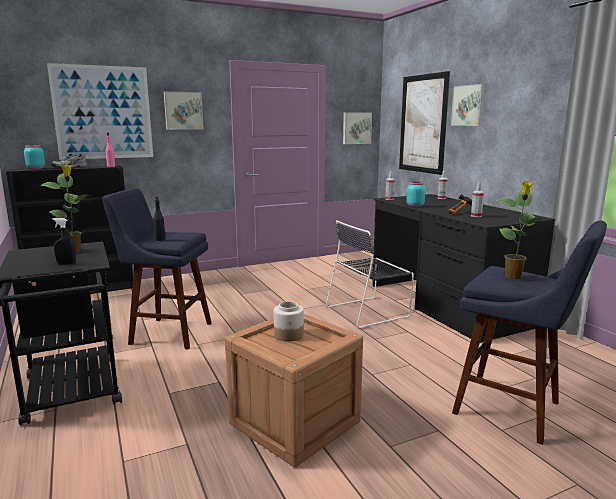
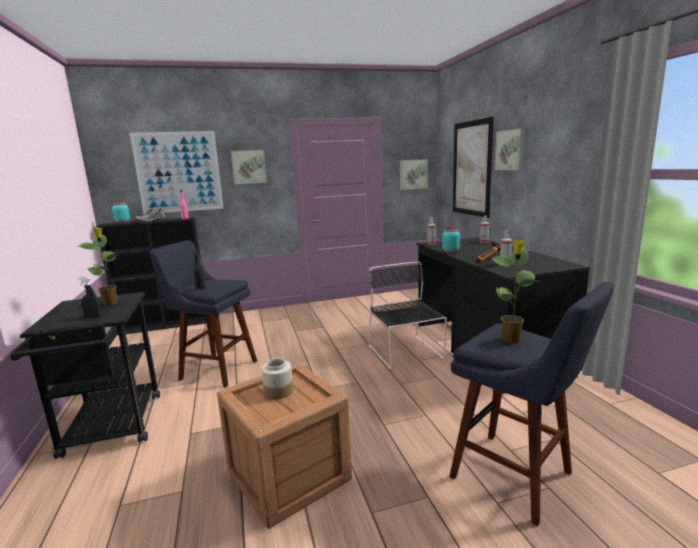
camera: 10 degrees right, 0 degrees up
(369, 311) = (406, 353): black chair -> black chair turned 90 degrees clockwise

